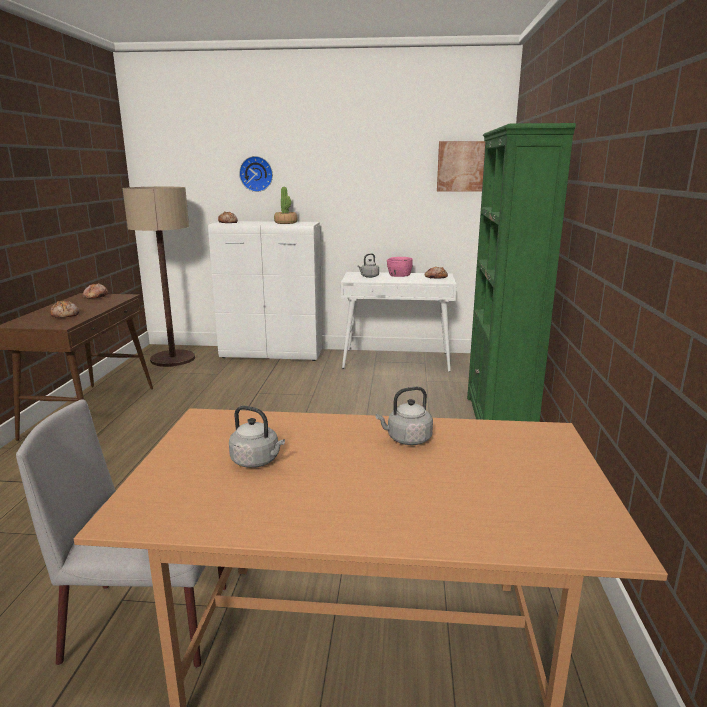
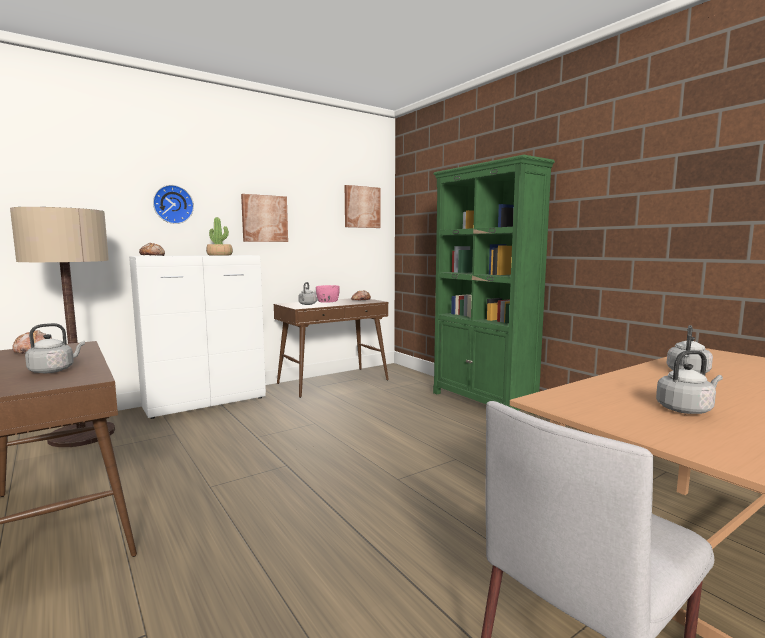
camera: 40 degrees left, 10 degrees down
(66, 315) = (54, 370): bread -> grey kettle
(341, 184) = (264, 218): none -> picture
(397, 360) = (333, 381): white console table -> brown console table

